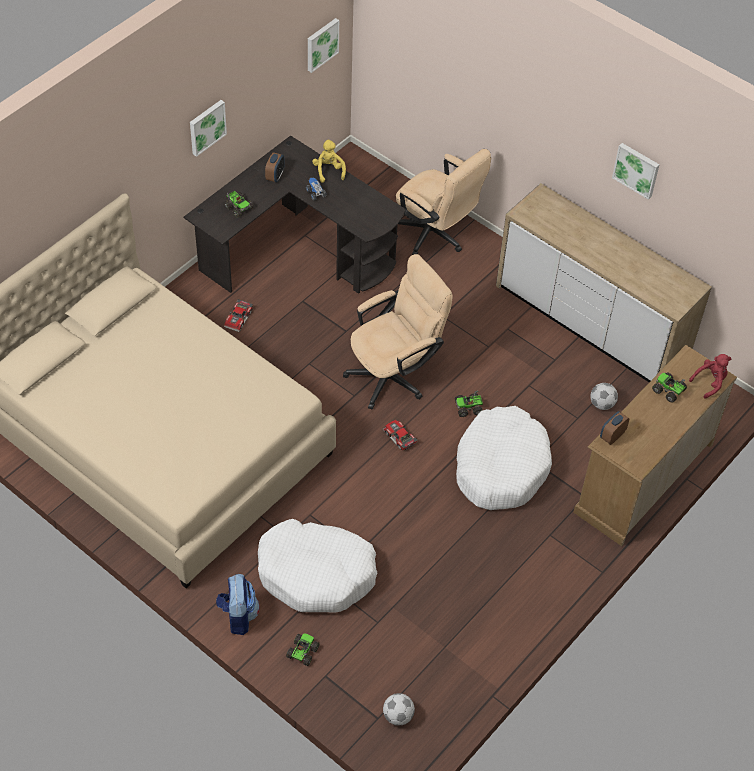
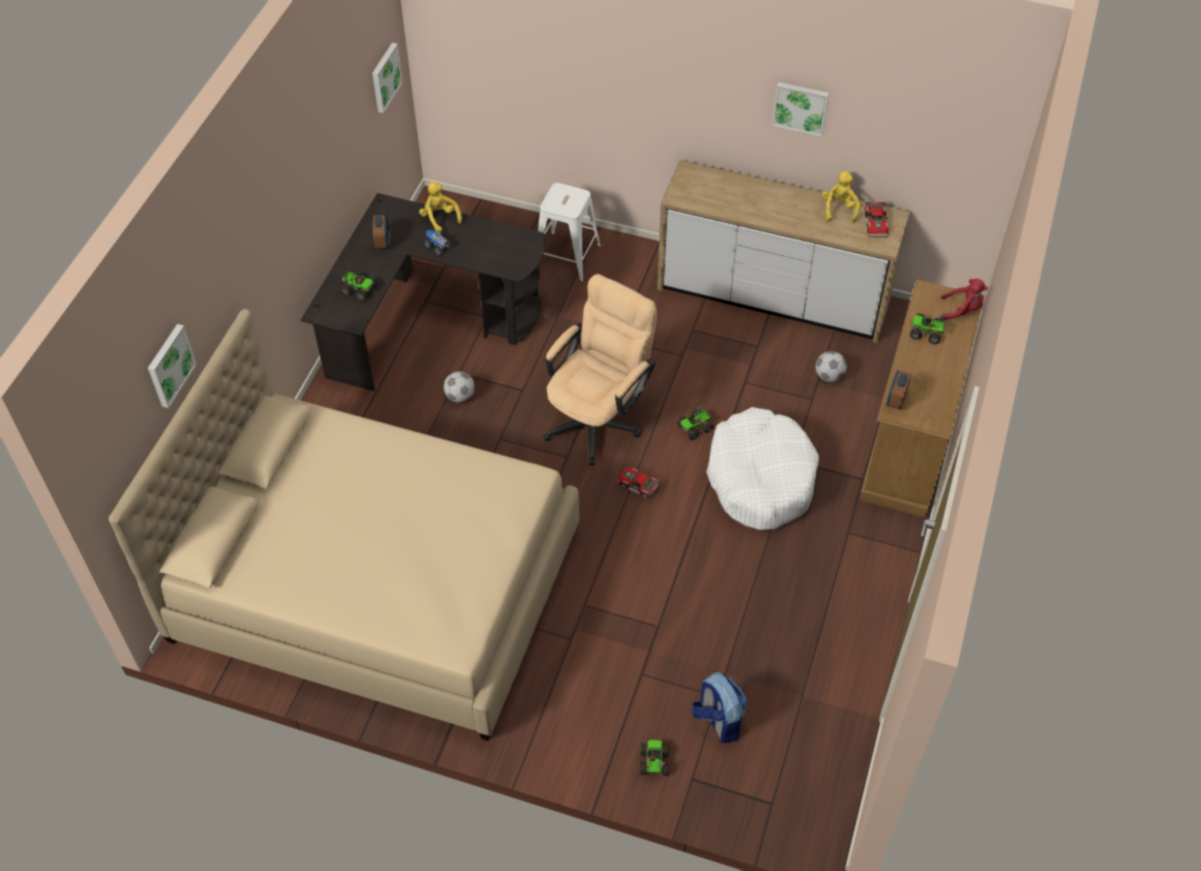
camera: 20 degrees left, 0 degrees up
(206, 127) = (301, 205): picture -> picture (169, 365)
(238, 615) = (562, 749): backpack -> backpack (718, 721)
(239, 319) = (398, 416): toy car -> toy car (877, 223)
(316, 573) = (624, 668): white dog bed -> none
(397, 716) = (792, 792): football -> football (460, 396)
(435, 235) = (566, 256): beige office chair -> white stool
(652, 265) = (839, 209): none -> yellow plush toy
(710, 382) = (962, 310): red plush toy -> red plush toy turned 60 degrees clockwise

